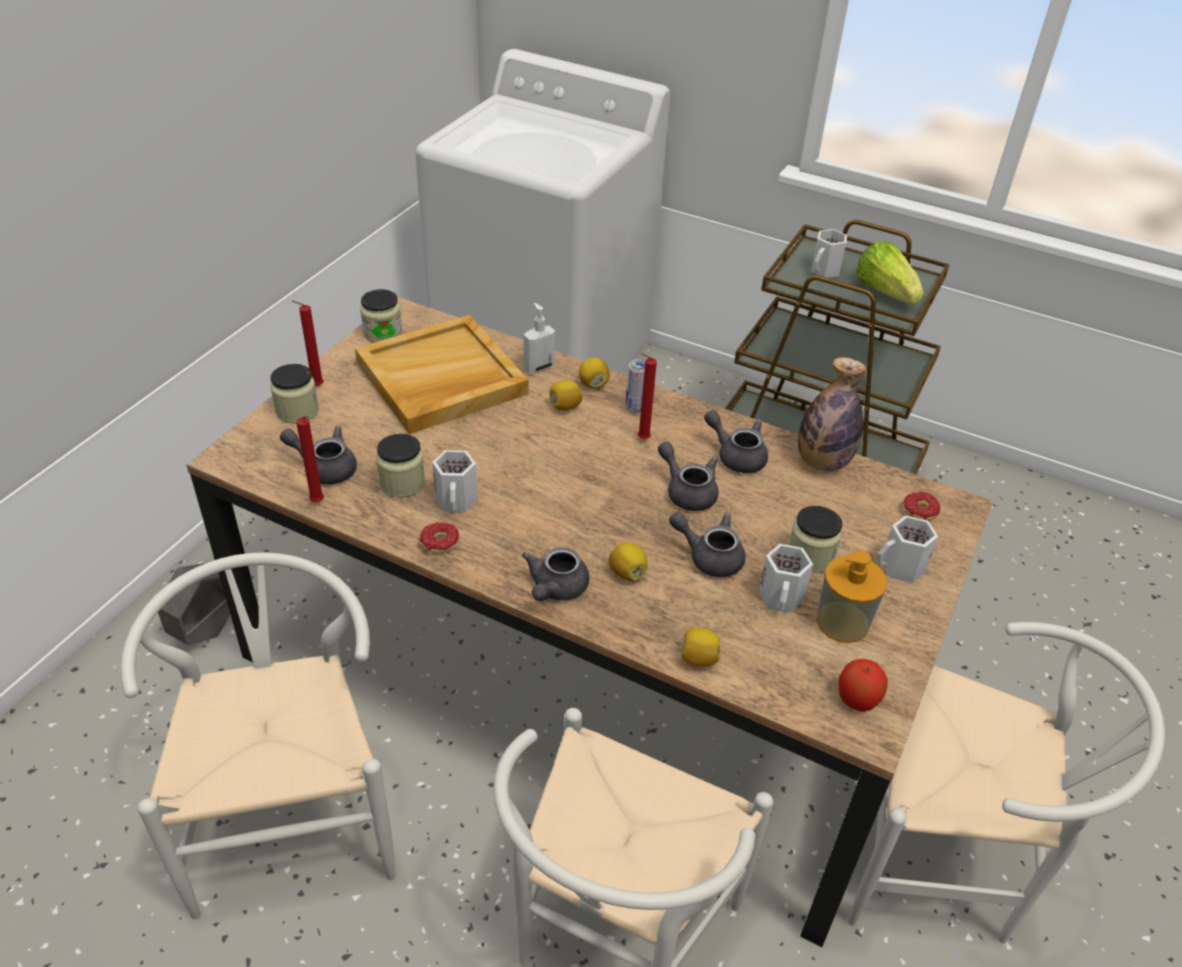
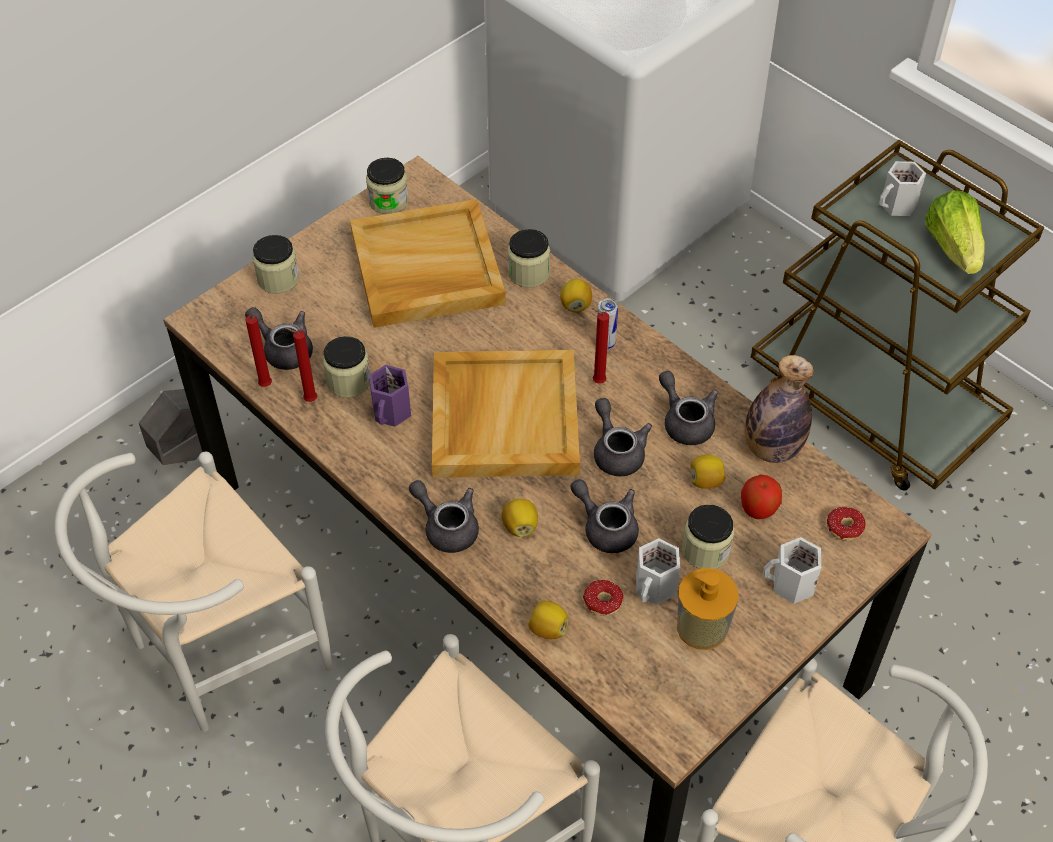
camera: 20 degrees right, 10 degrees up
(293, 817) = (215, 655): white chair -> white chair turned 135 degrees counterclockwise
(315, 386) = (303, 253): red candle -> red candle (308, 400)
(441, 548) = (359, 459): donut -> donut (602, 608)
(457, 500) = (392, 412): white mug -> purple mug
(538, 367) = (528, 273): soap dispenser -> jar
(555, 589) = (447, 527): grey teapot -> grey teapot turned 90 degrees clockwise
(565, 407) = (536, 327): lemon -> lemon (705, 481)
(568, 484) = (503, 417): none -> beige tray
(857, 699) = (676, 706): apple -> apple (758, 509)

